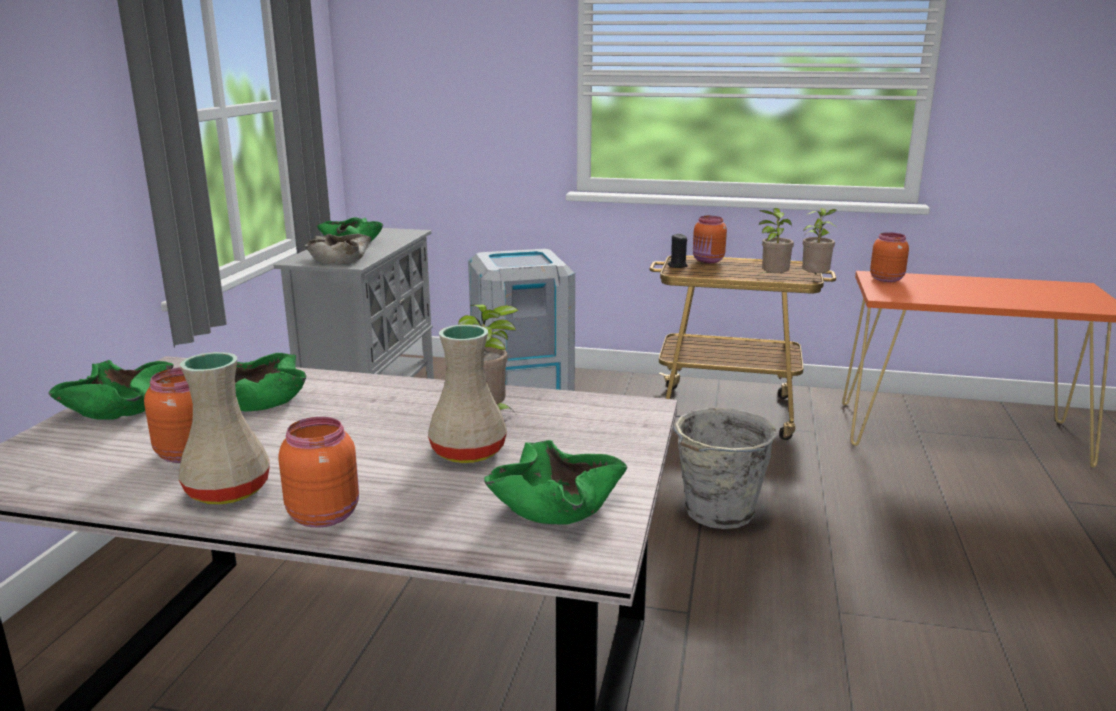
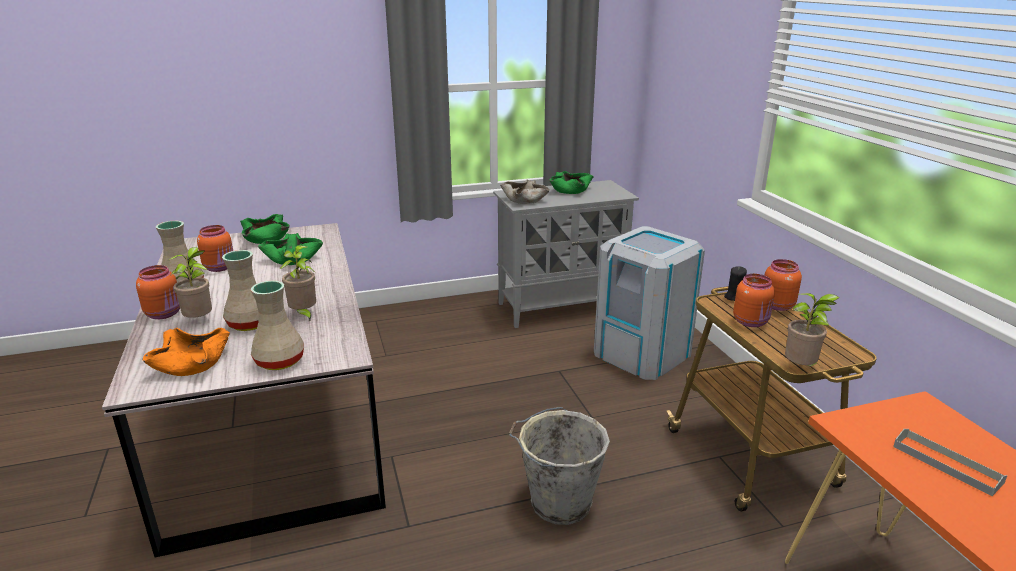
camera: 60 degrees right, 5 degrees up
(555, 503) = (192, 363): green bowl -> orange bowl
(617, 445) = (279, 362): none -> beige vase
(772, 280) = (767, 348): potted plant -> potted plant (200, 321)
(886, 279) = (921, 416): orange jar -> orange jar (751, 322)
(945, 290) = (946, 464): none -> grey tray

